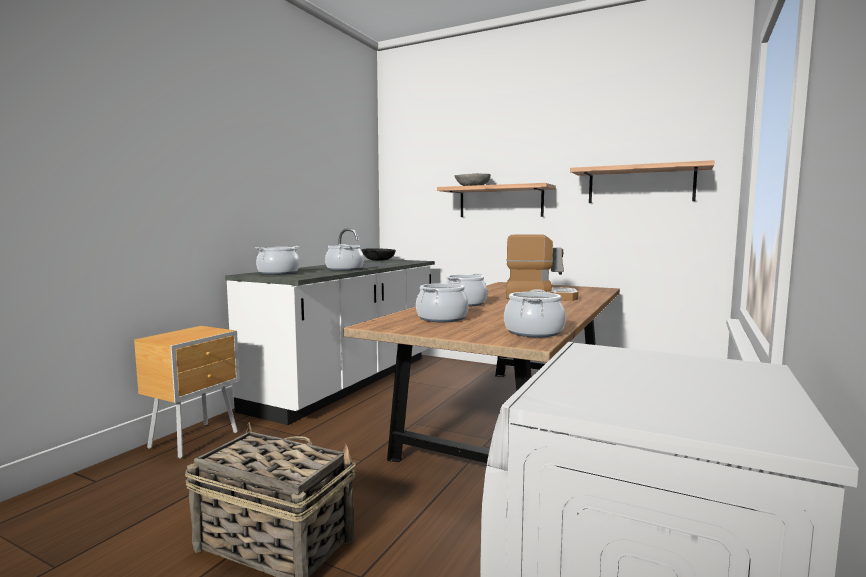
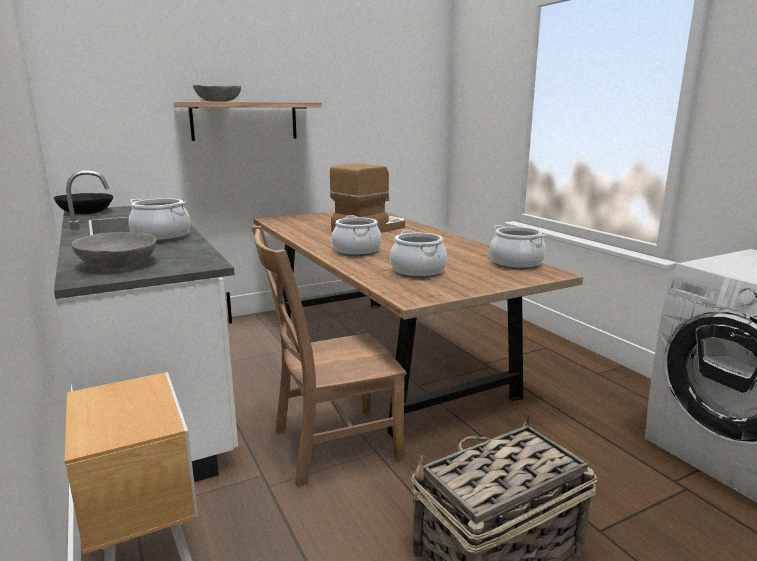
camera: 55 degrees left, 10 degrees up
(278, 273) = (118, 264): cooking pot -> grey bowl
(352, 443) = (330, 445): none -> brown chair
(640, 185) = (383, 106): shelf -> none

